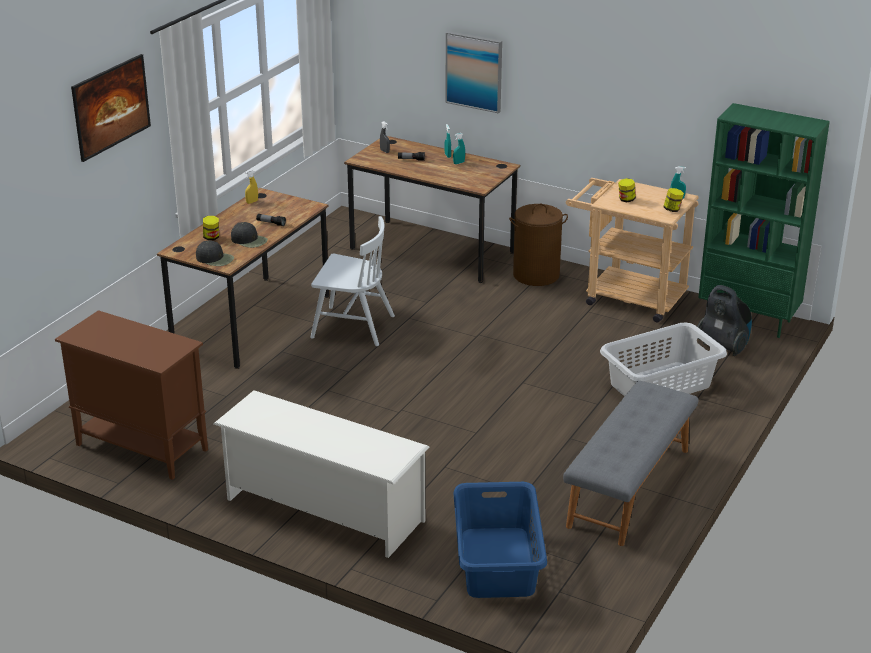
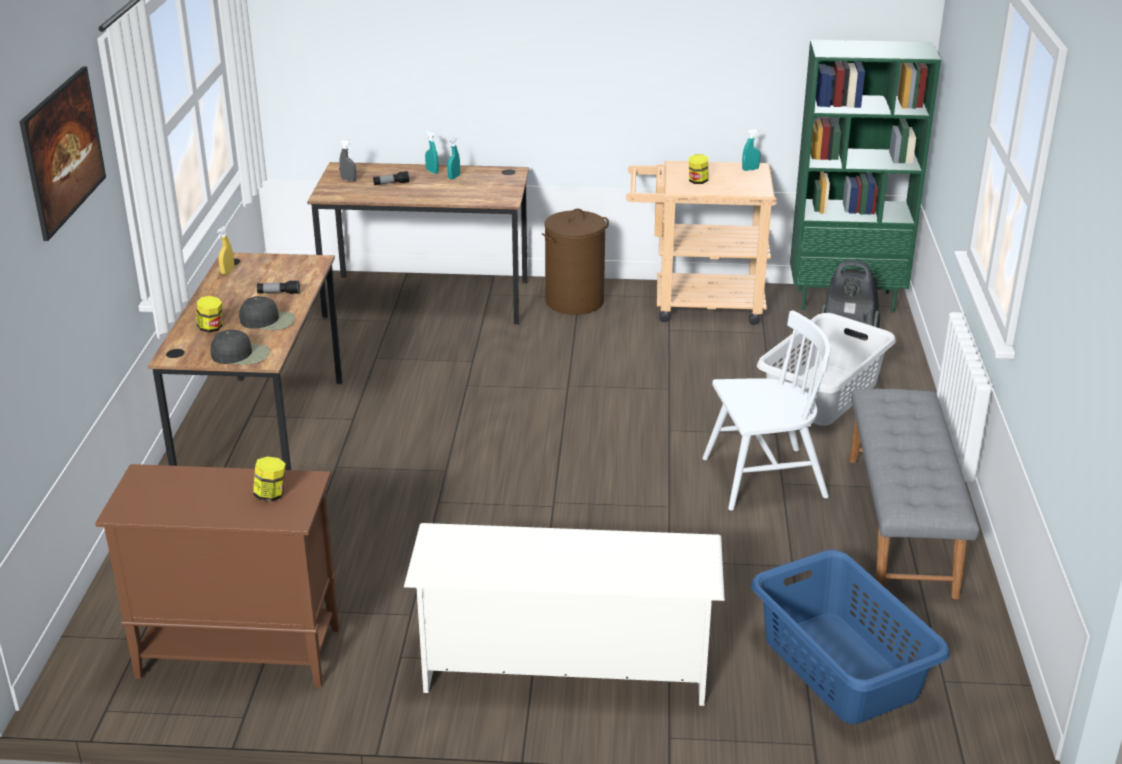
camera: 25 degrees left, 0 degrees up
(352, 326) = (404, 412): white chair -> white chair (763, 478)
(474, 71) = (454, 55): picture -> none
(672, 209) = (759, 182): jar -> jar (271, 495)

